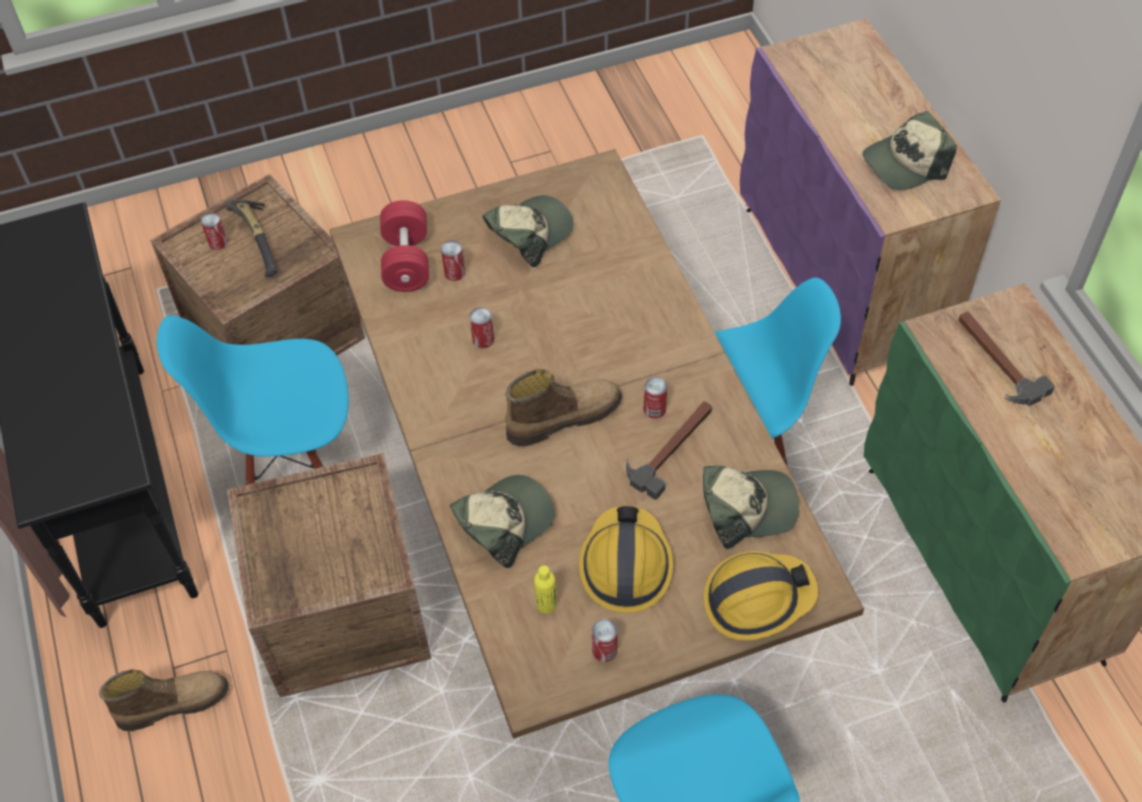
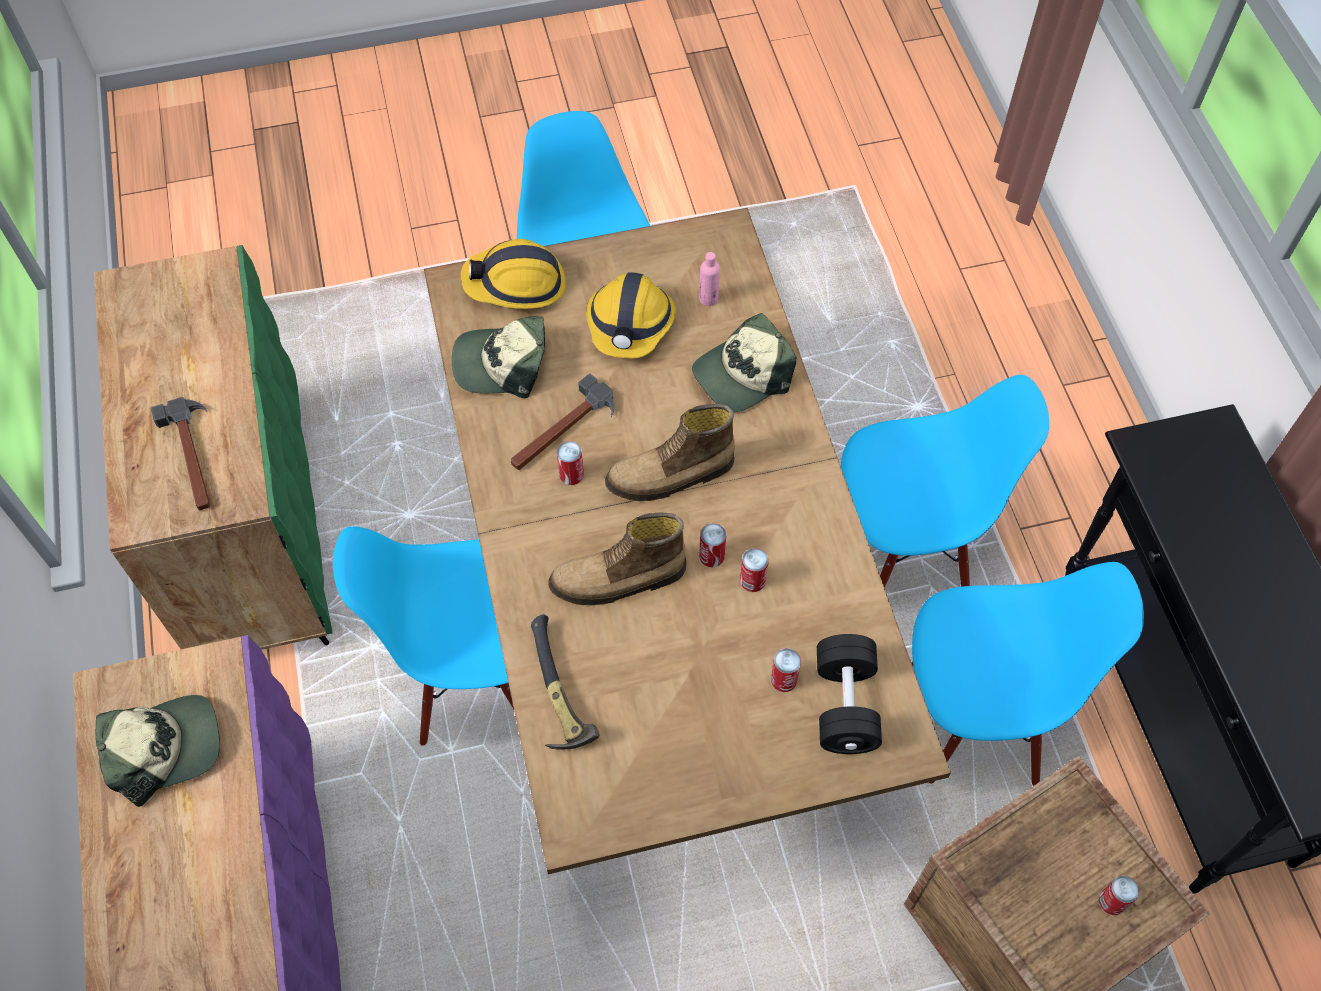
camera: 175 degrees left, 5 degrees up
(173, 703) = (1063, 485): boot -> boot (618, 580)
(260, 240) = (1053, 897): hammer -> hammer (555, 694)
(343, 612) = (906, 553): crate -> blue chair
(406, 261) = (845, 705): red dumbbell -> black dumbbell
(529, 233) = (684, 731): cap -> none
(546, 604) = (708, 299): yellow bottle -> pink bottle
(604, 650) = (661, 258): can -> can (712, 556)

